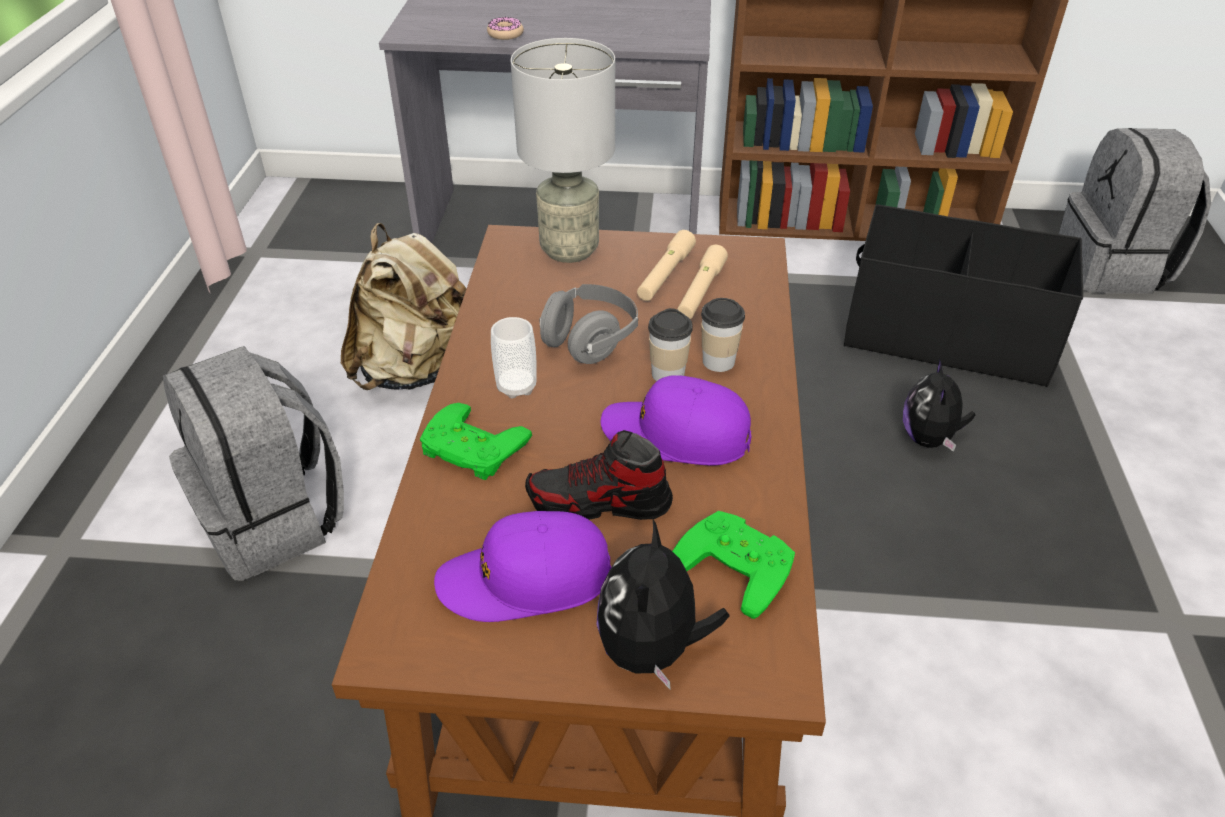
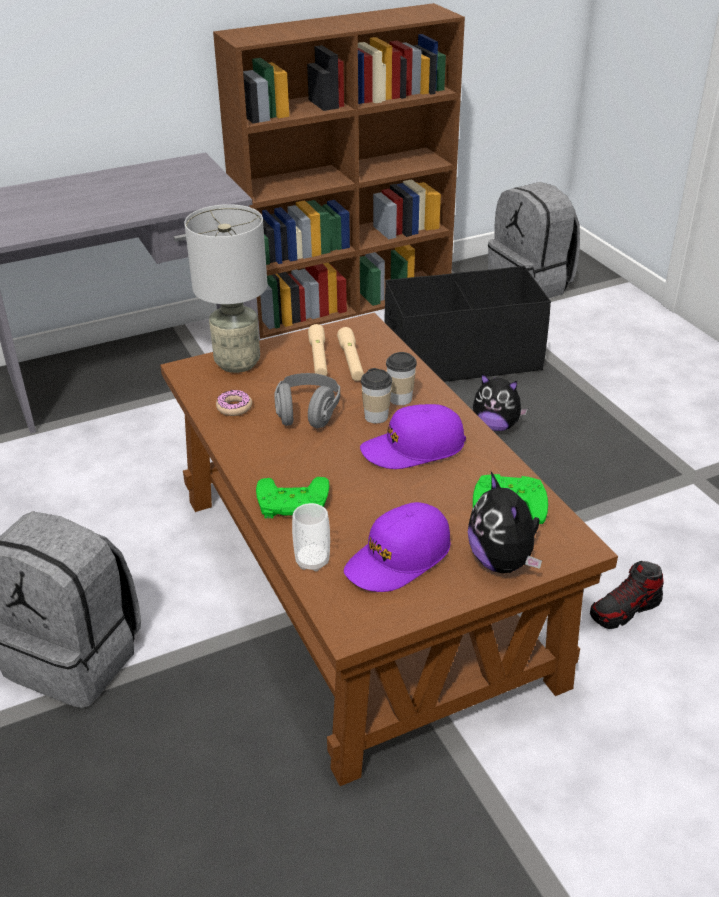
camera: 30 degrees left, 5 degrees down
(417, 369) = (100, 510): beige backpack -> none
(505, 34) = (83, 220): donut -> donut (234, 407)
(516, 387) = (286, 458): cup -> cup (312, 561)
(599, 503) = (402, 502): shoe -> shoe (625, 609)
(929, 438) = (496, 426): plush toy -> plush toy turned 45 degrees counterclockwise

